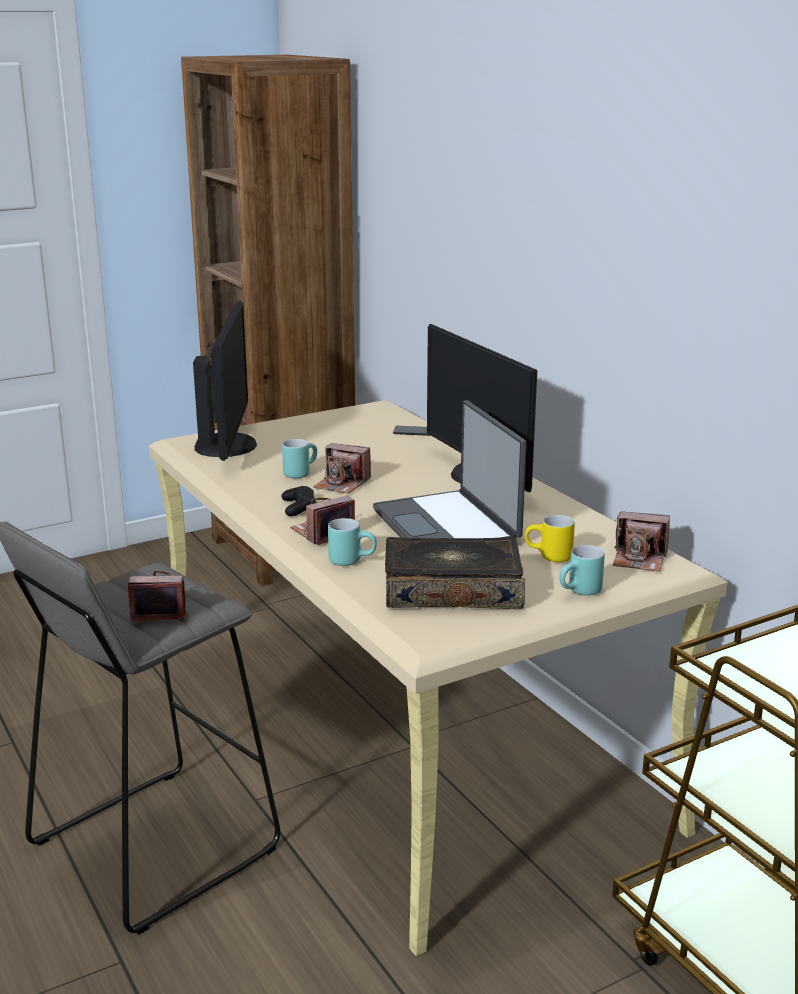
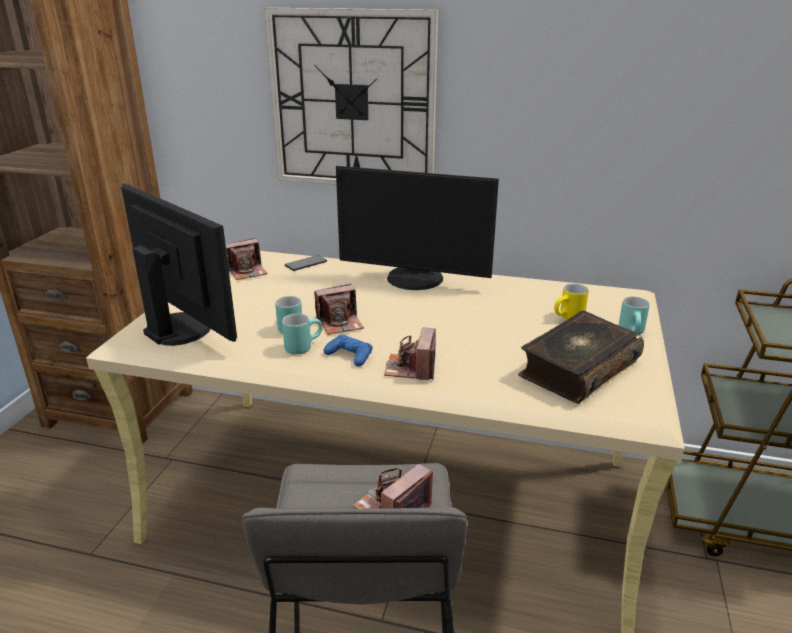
camera: 45 degrees left, 5 degrees up
(299, 507) = (350, 355): black game controller -> blue game controller
(352, 560) = (476, 379): turquoise mug -> turquoise mug (302, 346)
(448, 528) = (476, 325): laptop -> none
(488, 257) = (352, 101): none -> wall clock
(639, 559) = (608, 298): camera -> camera (247, 271)

